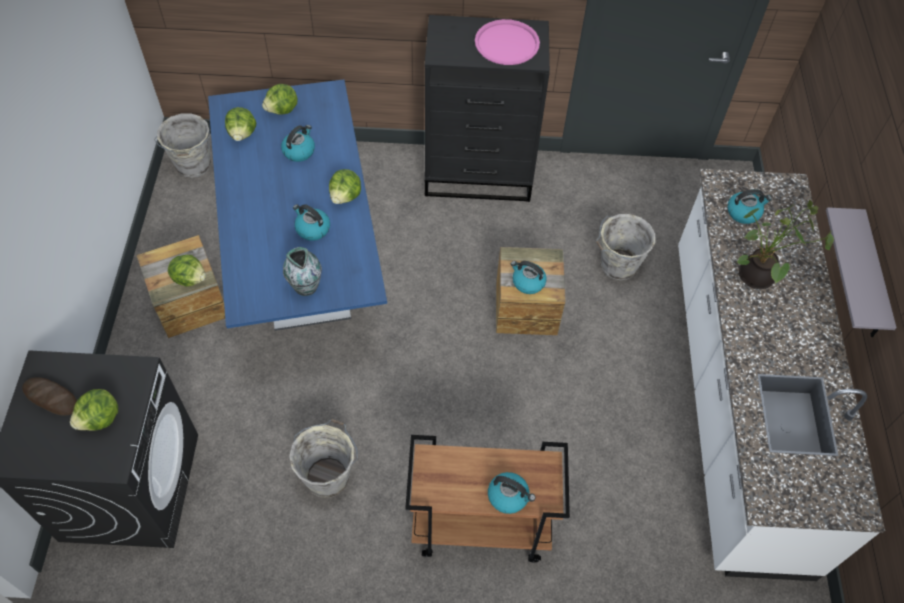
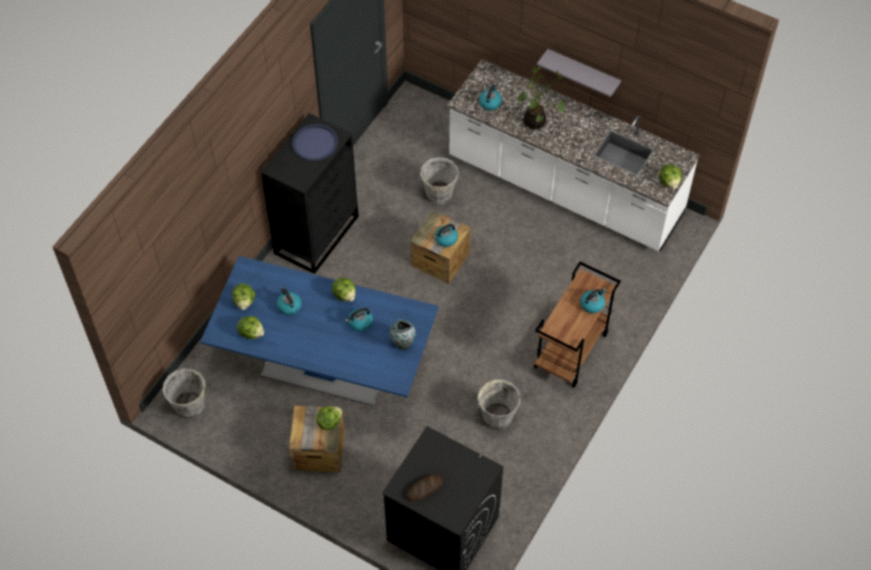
camera: 60 degrees left, 0 degrees up
(100, 419) = (453, 467): lettuce -> lettuce (669, 182)
(506, 43) = (314, 143): pink tray -> blue tray

